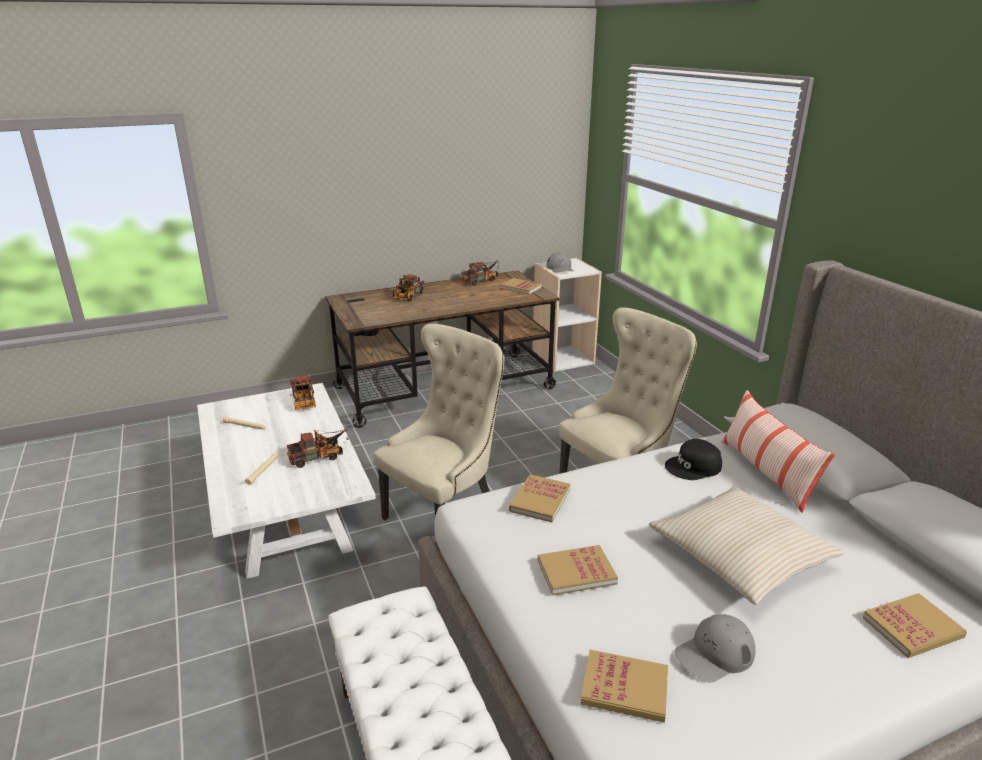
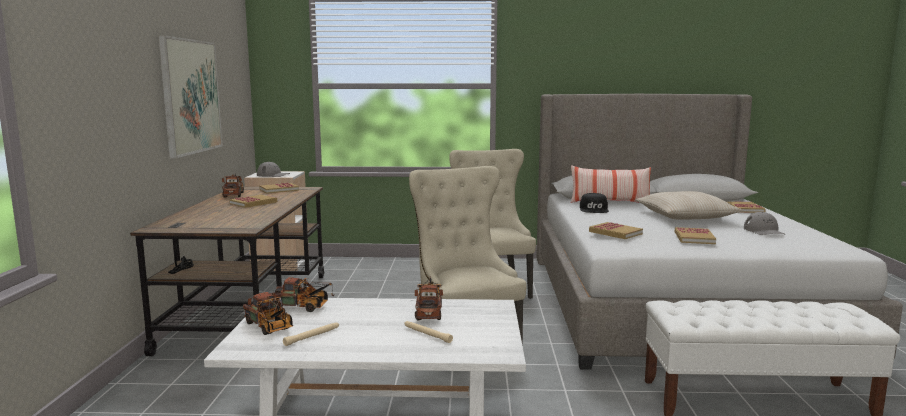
camera: 65 degrees left, 15 degrees down
(407, 297) = (216, 212): toy truck -> toy truck (270, 327)
(443, 184) = (191, 96): none -> picture
(624, 688) = (792, 244): book -> book (253, 203)

